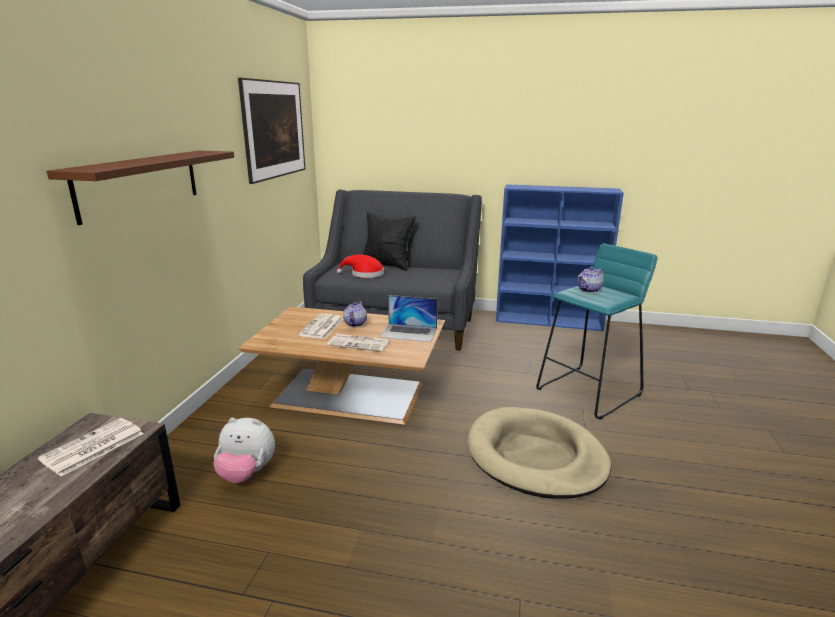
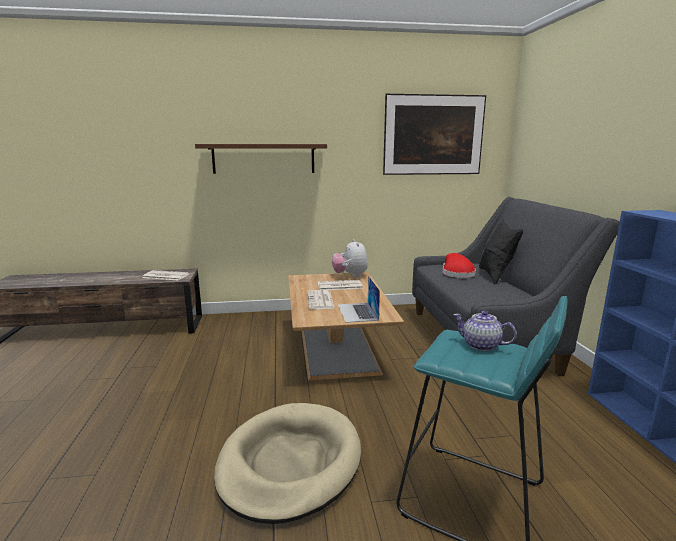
camera: 70 degrees right, 5 degrees down
(246, 473) = (225, 341): plush toy -> plush toy (350, 275)
(355, 323) = (356, 293): teapot -> none

